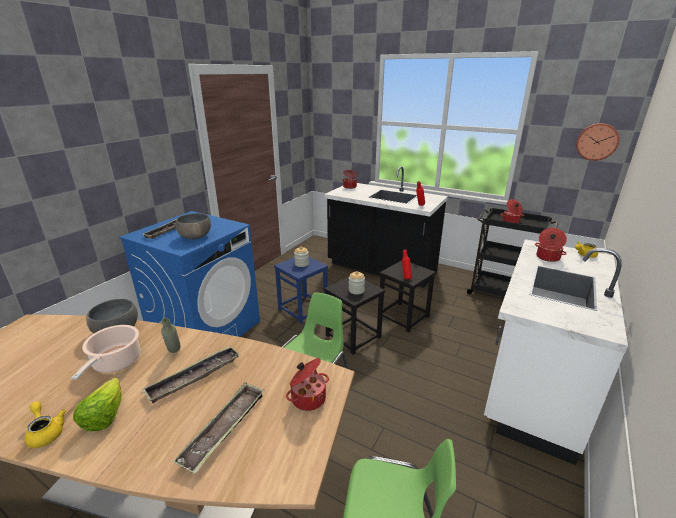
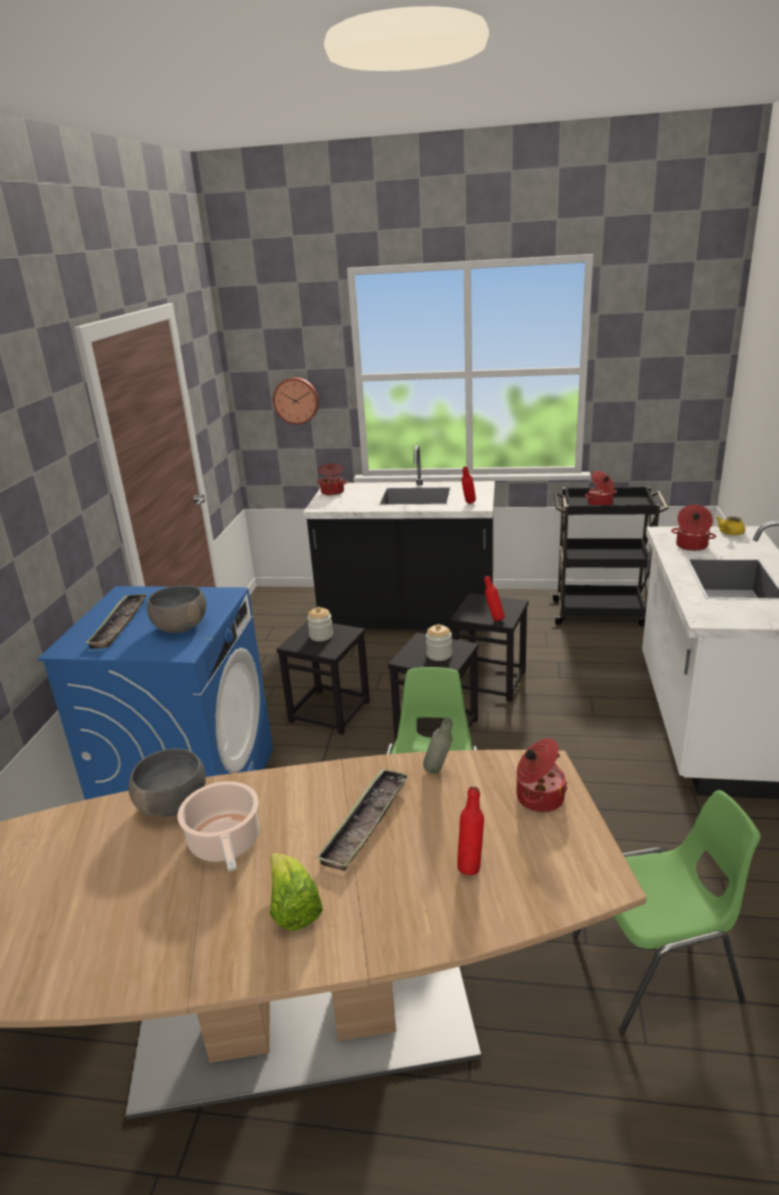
camera: 20 degrees left, 0 degrees up
(46, 432) = (229, 956): yellow teapot -> none
(174, 353) = (302, 804): grey bottle -> grey bottle (439, 773)
(224, 428) = (471, 864): tray -> red bottle
(303, 309) = (330, 711): blue stool -> black stool
(597, 141) = (688, 373): wall clock -> wall clock (296, 400)

